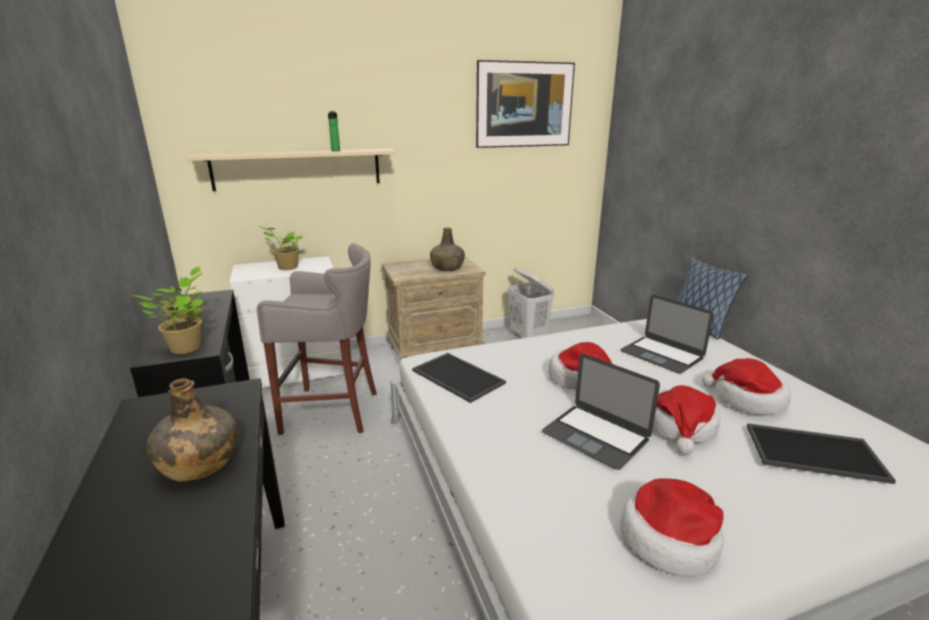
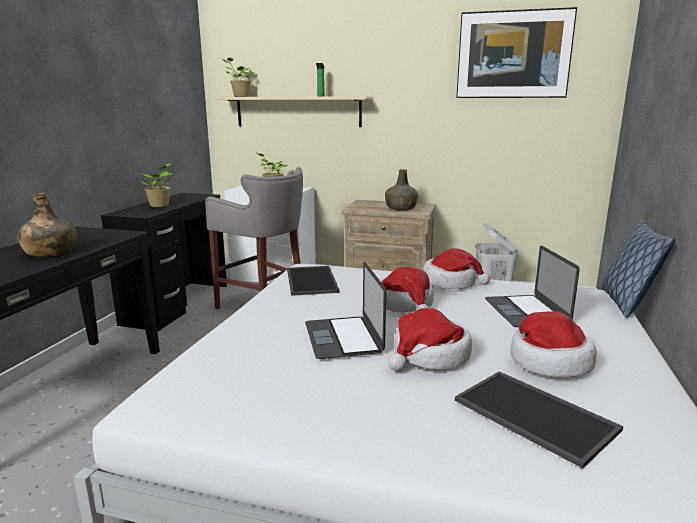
camera: 35 degrees right, 5 degrees down
(183, 349) = (137, 213): potted plant -> potted plant (240, 96)
(670, 539) = (277, 407): hat -> hat (451, 282)

